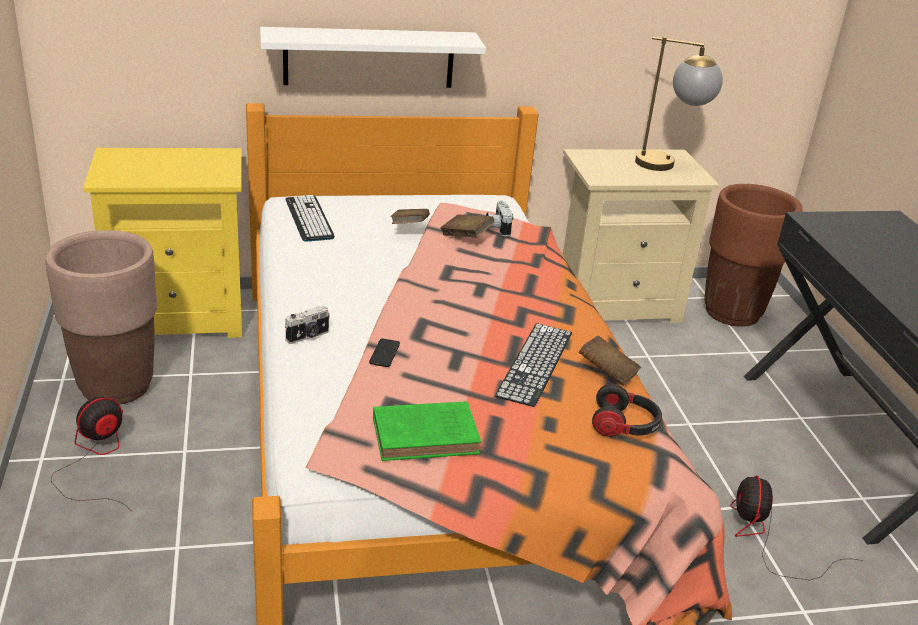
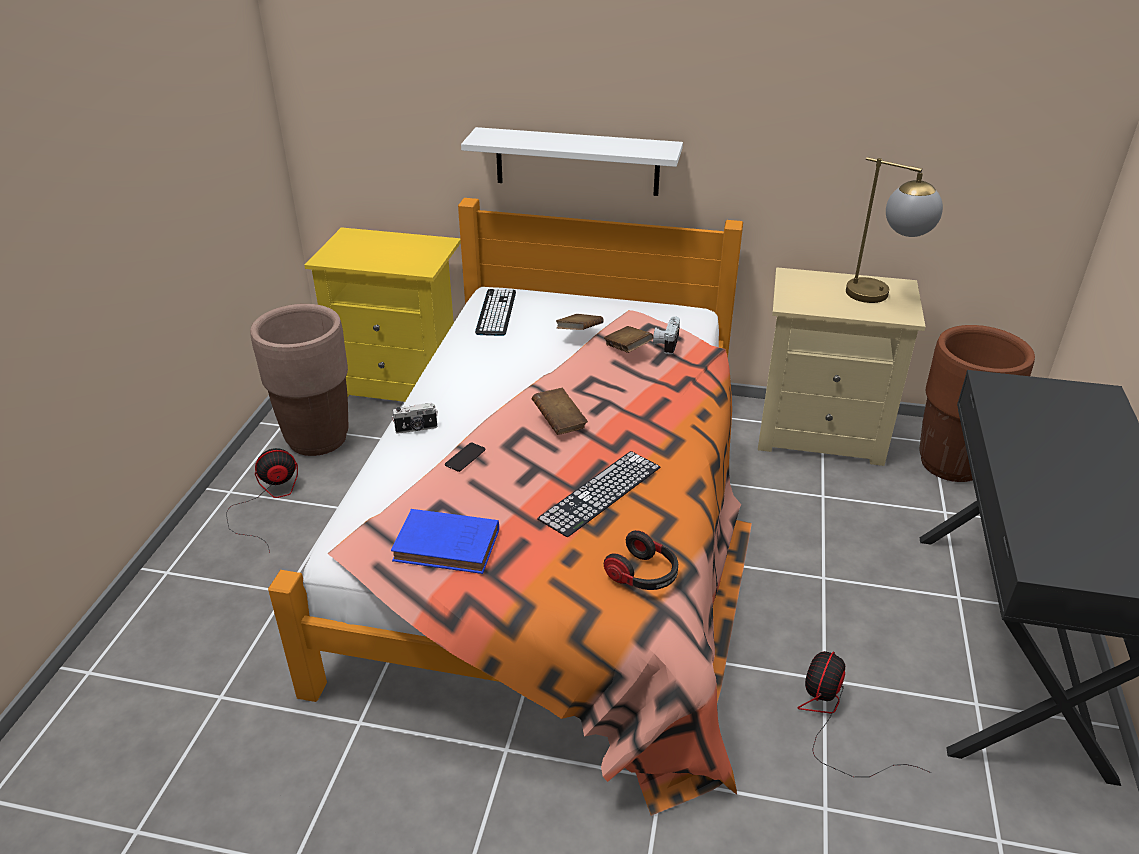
camera: 25 degrees right, 5 degrees up
(428, 436) = (449, 546): green book -> blue book
(607, 373) = (667, 516): brown book -> brown book (559, 422)

